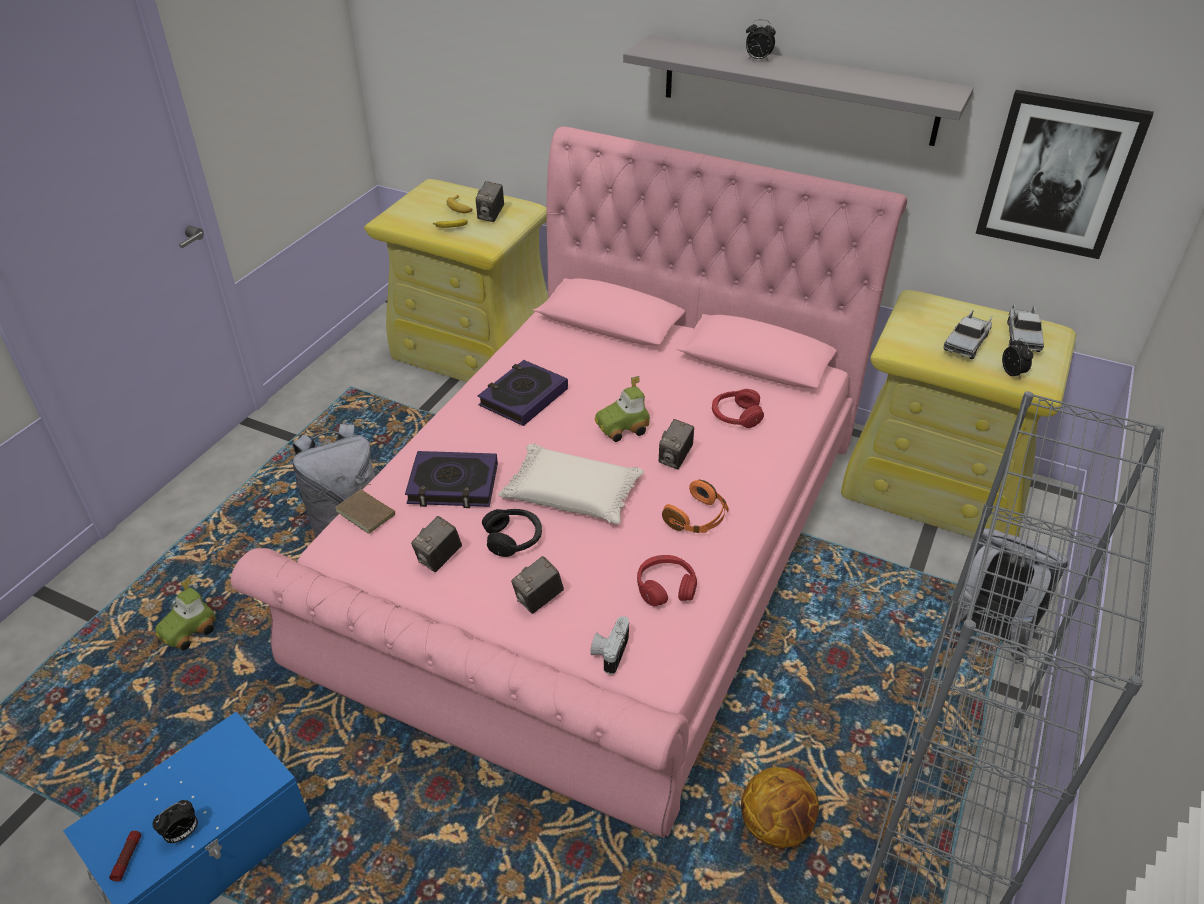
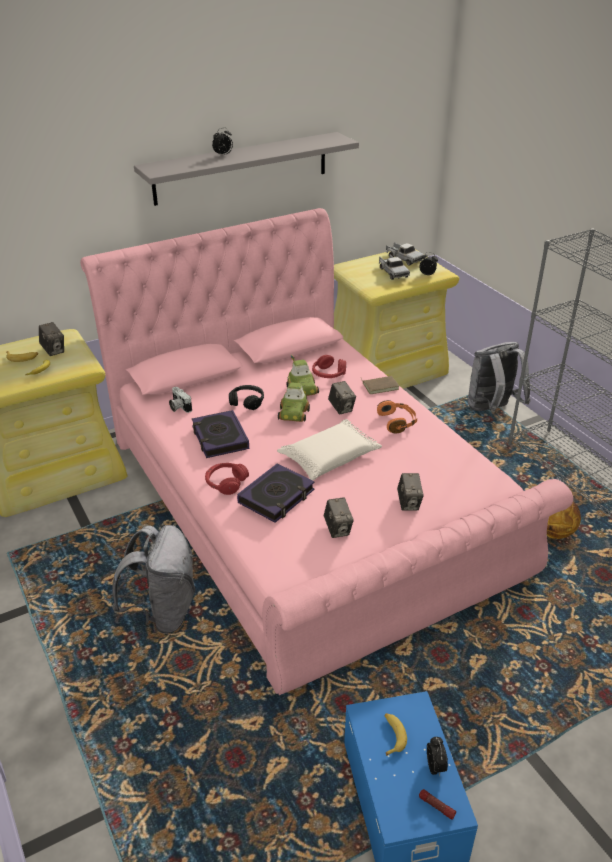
camera: 55 degrees left, 5 degrees down
(189, 631) = (183, 747): toy car -> toy car (303, 390)
(210, 772) = (392, 735): none -> banana
(367, 512) = (263, 544): brown book -> brown book (380, 386)
(513, 538) = (349, 492): black headphones -> black headphones (247, 402)
(609, 651) = (470, 493): camera -> camera (179, 407)
(665, 587) = (439, 455): red headphones -> red headphones (226, 483)
(1059, 174) = (385, 165): picture -> none

